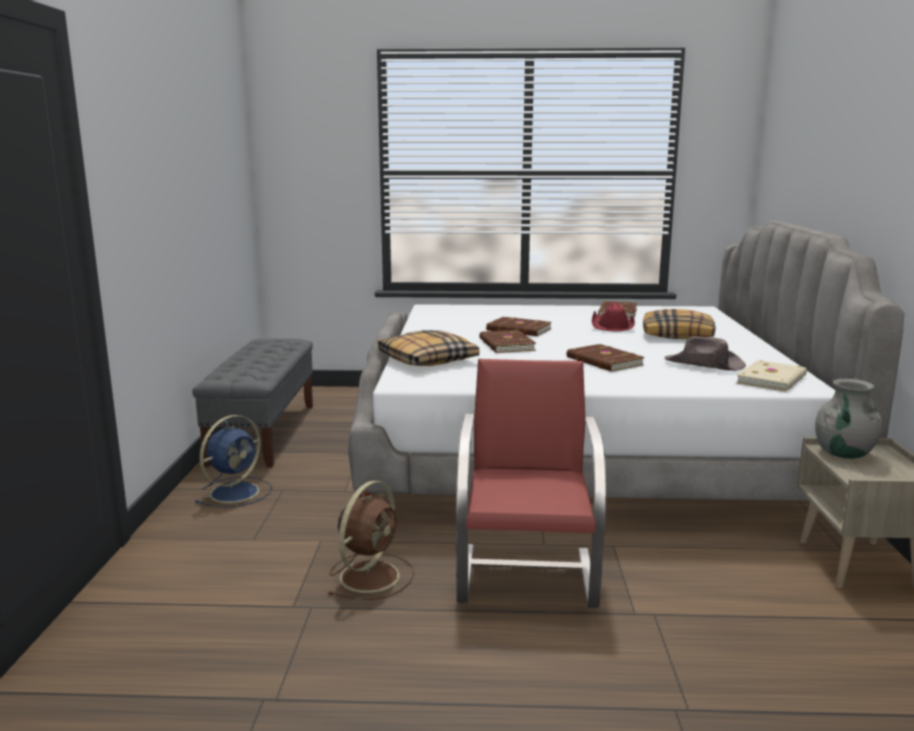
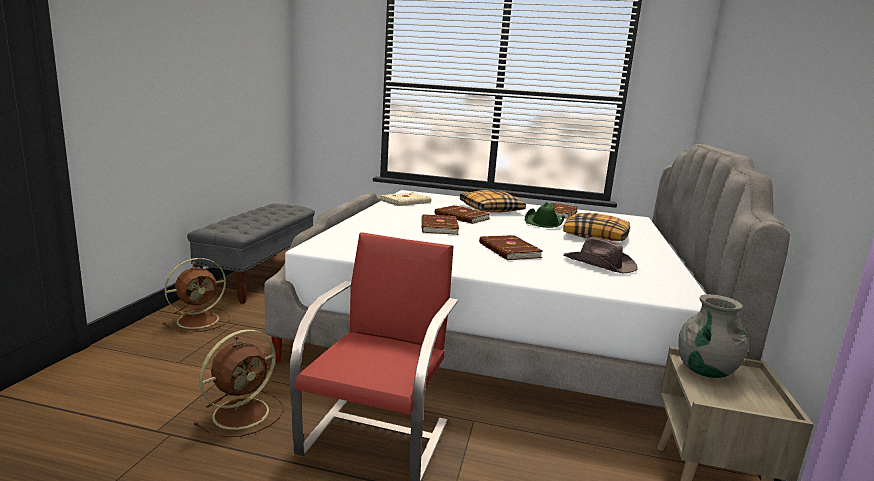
camera: 10 degrees right, 0 degrees up
(236, 492) = (200, 320): blue fan -> brown fan
(427, 360) = (359, 232): pillow -> pillow (490, 209)
(612, 326) = (544, 222): red hat -> green hat
(773, 380) = (655, 286): beige book -> beige book (406, 202)

